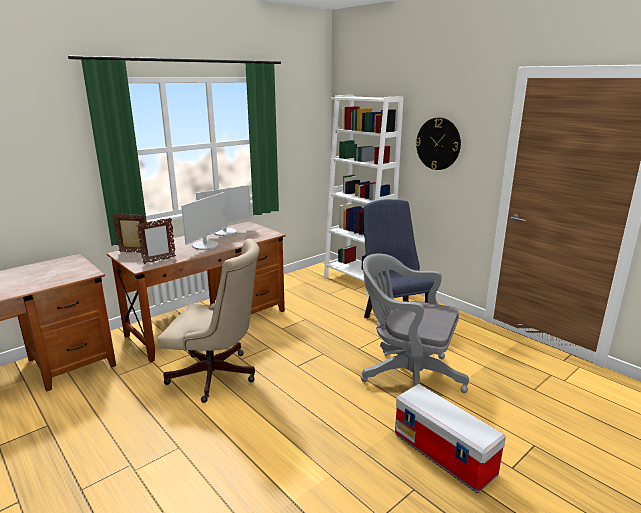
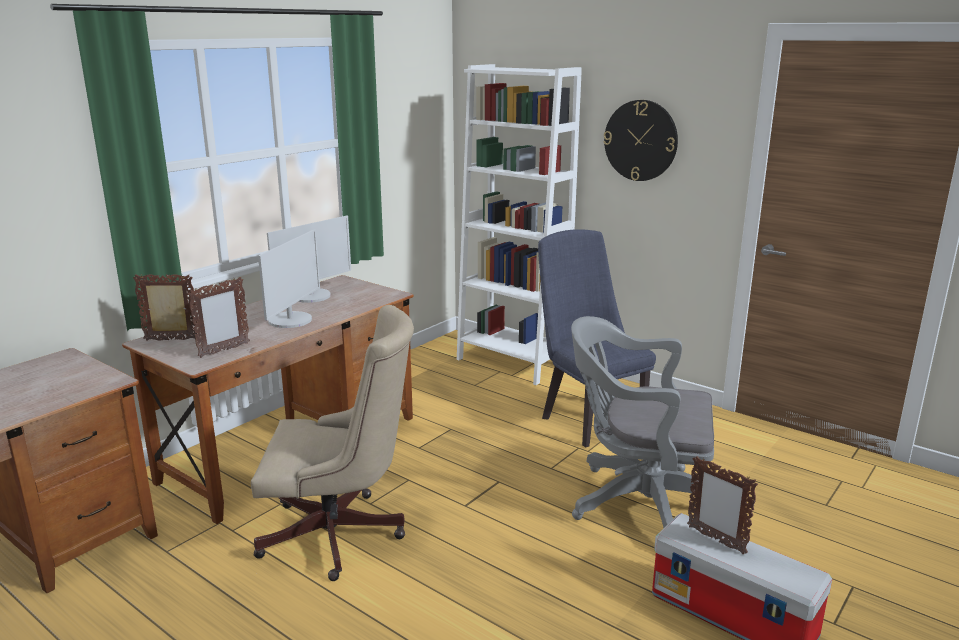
camera: 10 degrees left, 0 degrees up
(434, 403) = (715, 540): none -> picture frame

